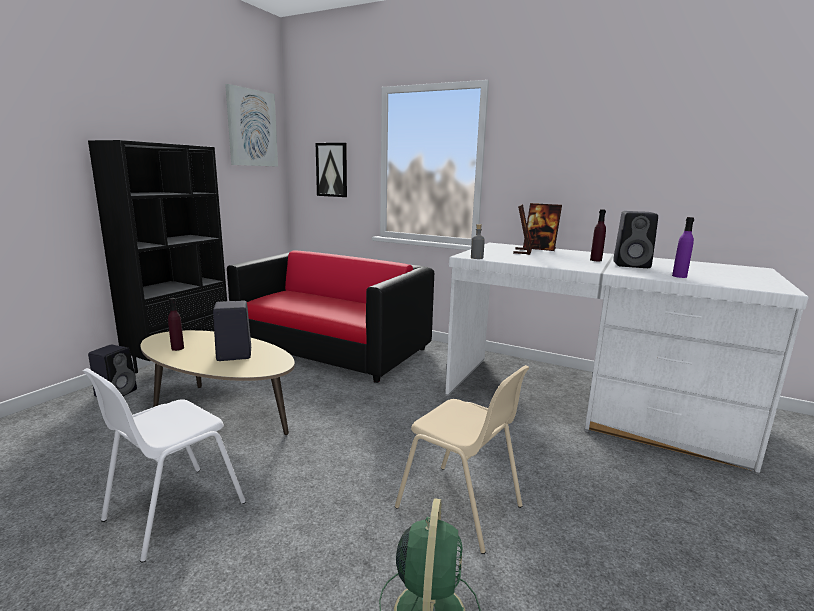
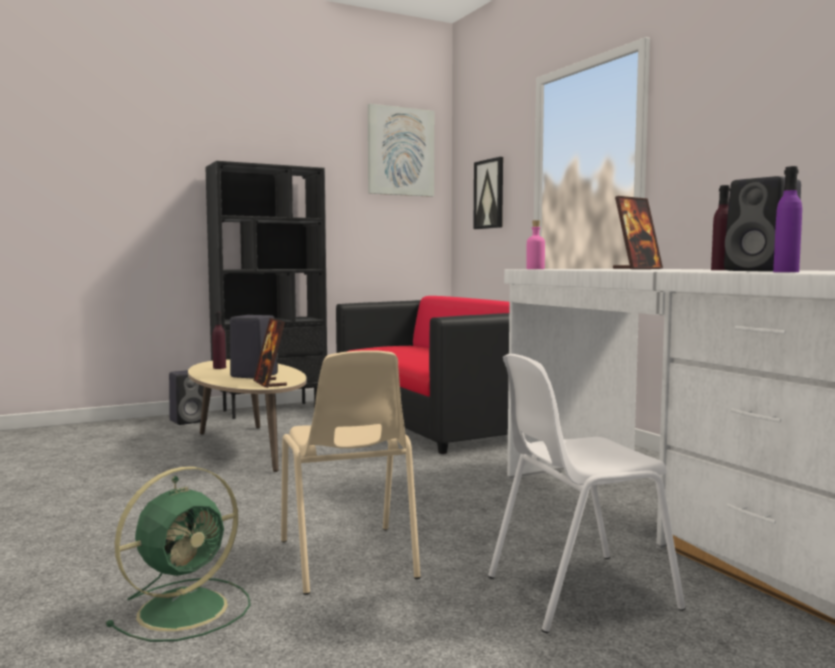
camera: 35 degrees right, 10 degrees down
(173, 511) = (110, 494): white chair -> white chair (577, 592)
(476, 258) = (535, 269): grey bottle -> pink bottle
(539, 248) = (685, 269): picture frame -> picture frame (270, 383)

